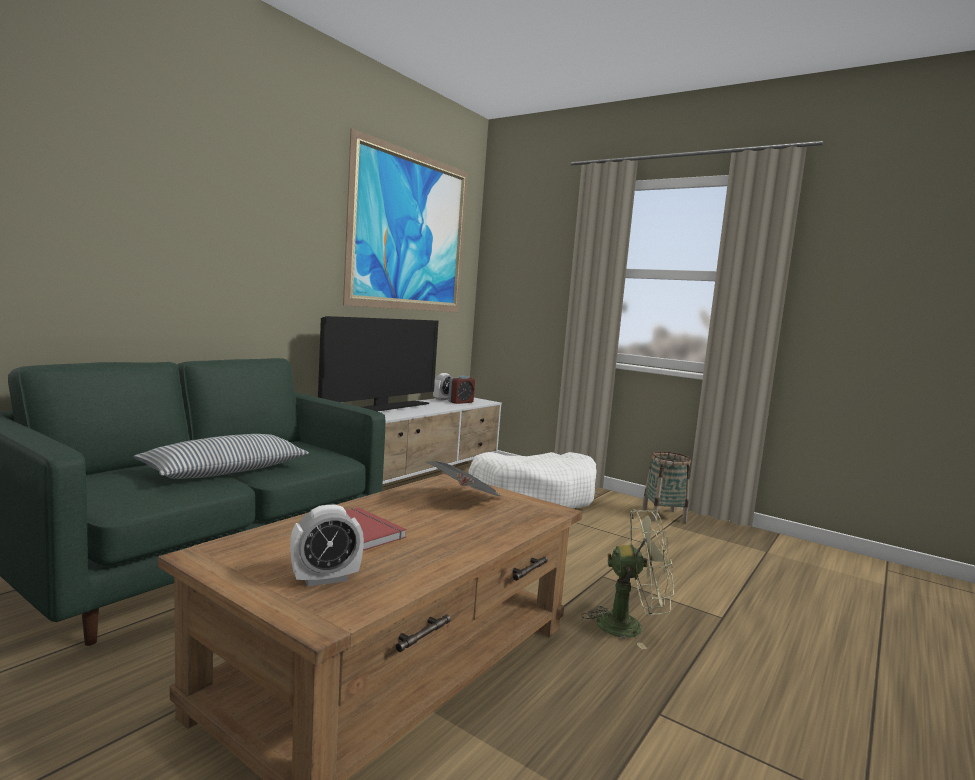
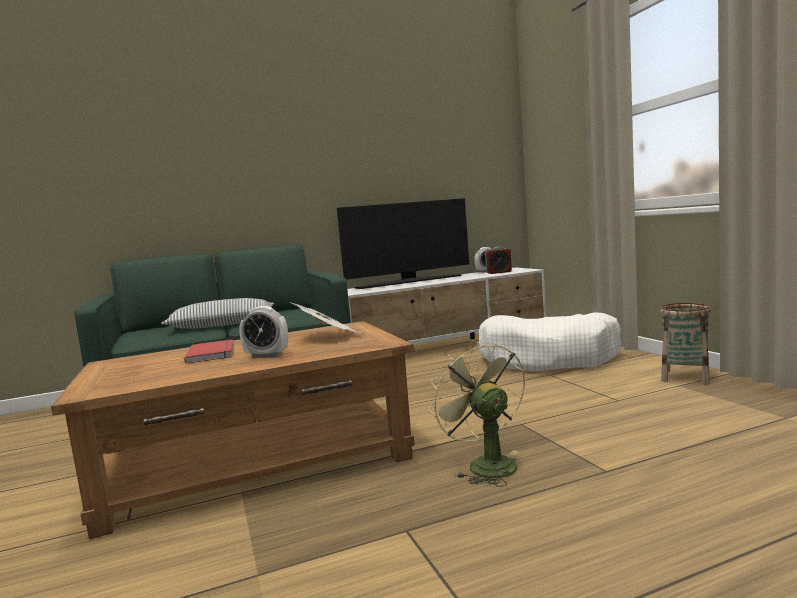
camera: 35 degrees right, 0 degrees up
(325, 579) = (134, 375): alarm clock -> alarm clock (266, 355)
(410, 232) = (431, 124): picture -> none
(629, 626) = (485, 464): green fan -> green fan turned 150 degrees counterclockwise

